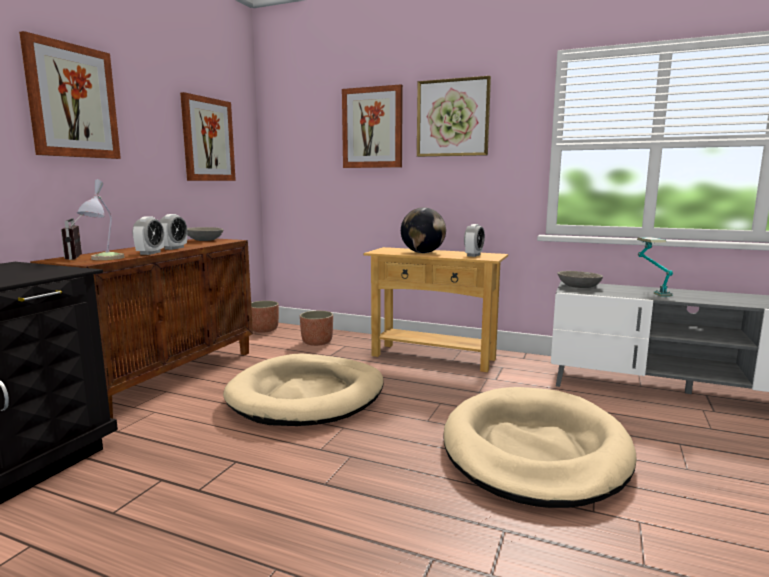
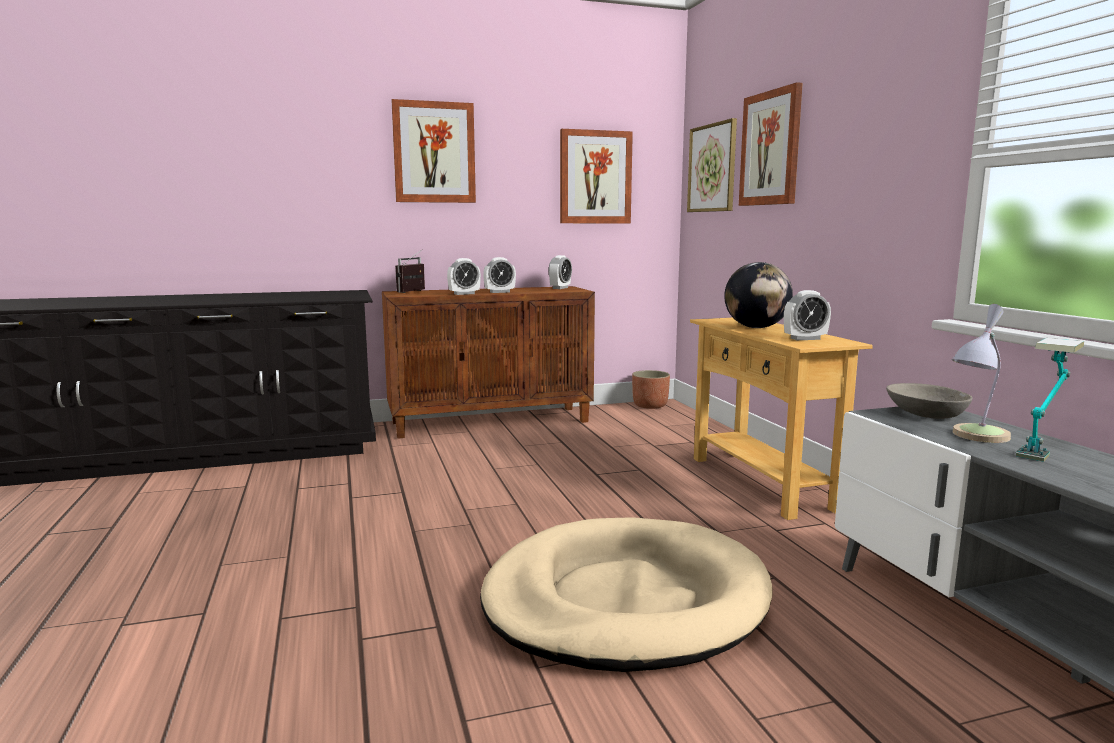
camera: 50 degrees right, 0 degrees up
(103, 259) = (418, 294): table lamp -> table lamp (974, 437)
(204, 240) = (560, 288): grey bowl -> alarm clock
(307, 395) = (550, 470): beige dog bed -> none
(317, 342) = (671, 430): planter -> none
(452, 118) = (851, 125): picture -> picture (712, 168)

